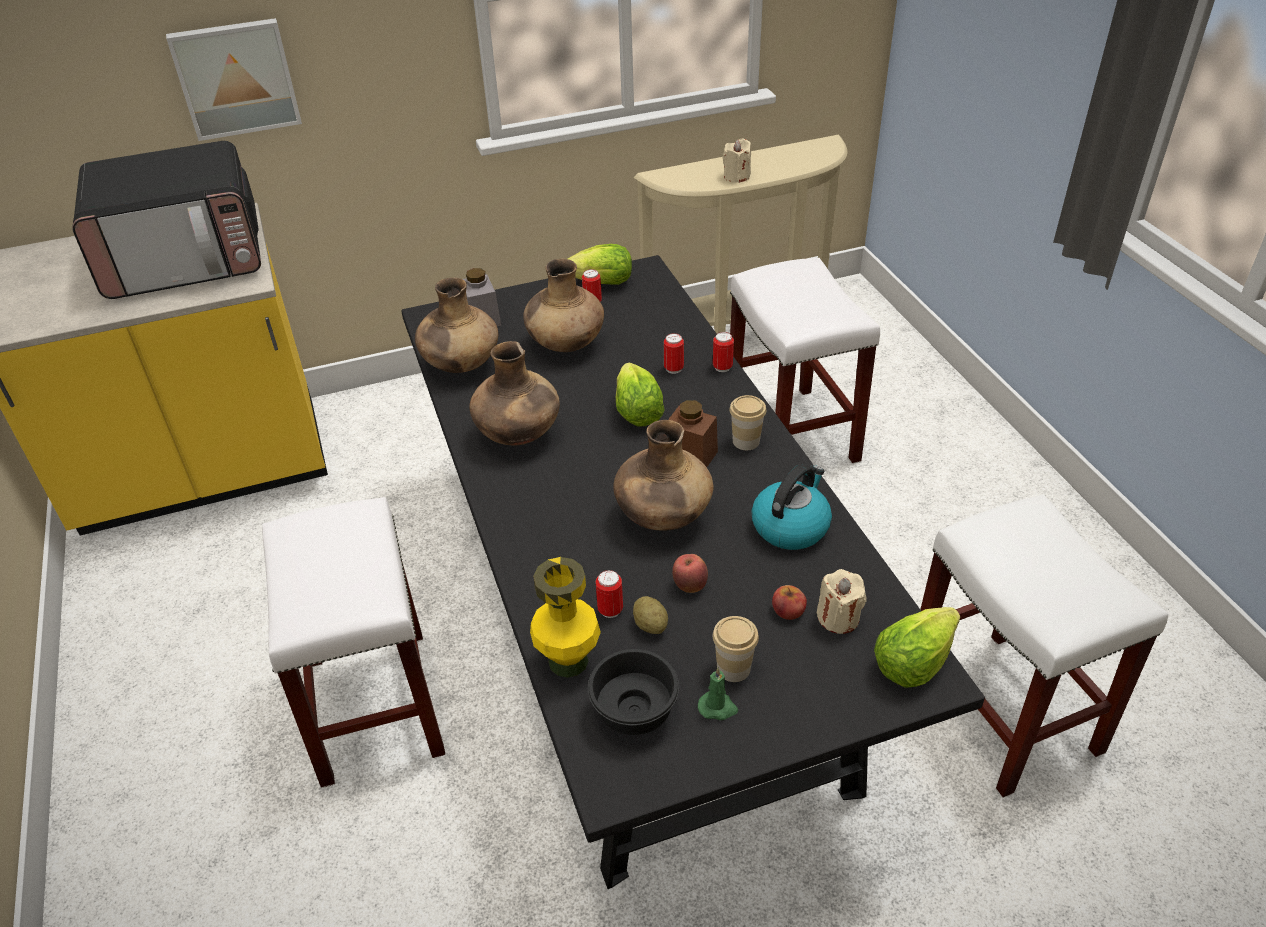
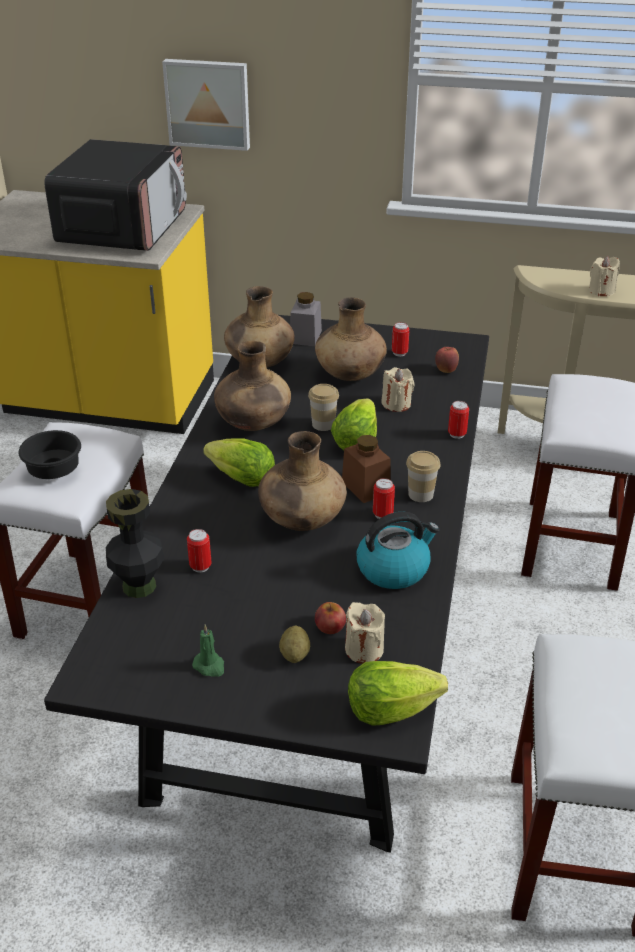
camera: 30 degrees right, 5 degrees down
(186, 259) = (123, 228): microwave -> microwave turned 90 degrees counterclockwise
(567, 661) = (138, 586): yellow vase -> black vase
(602, 283) = (421, 341): lettuce -> lettuce (242, 479)
(637, 709) = (153, 639): black bowl -> black bowl (56, 471)
(639, 358) = (396, 404): none -> beige candle
(650, 625) = (218, 589): potato -> potato (295, 654)
(673, 369) = (416, 421): can -> can (382, 514)
(689, 586) = (273, 576): apple -> apple (446, 370)
(733, 668) = (248, 646): cup -> cup (323, 424)

